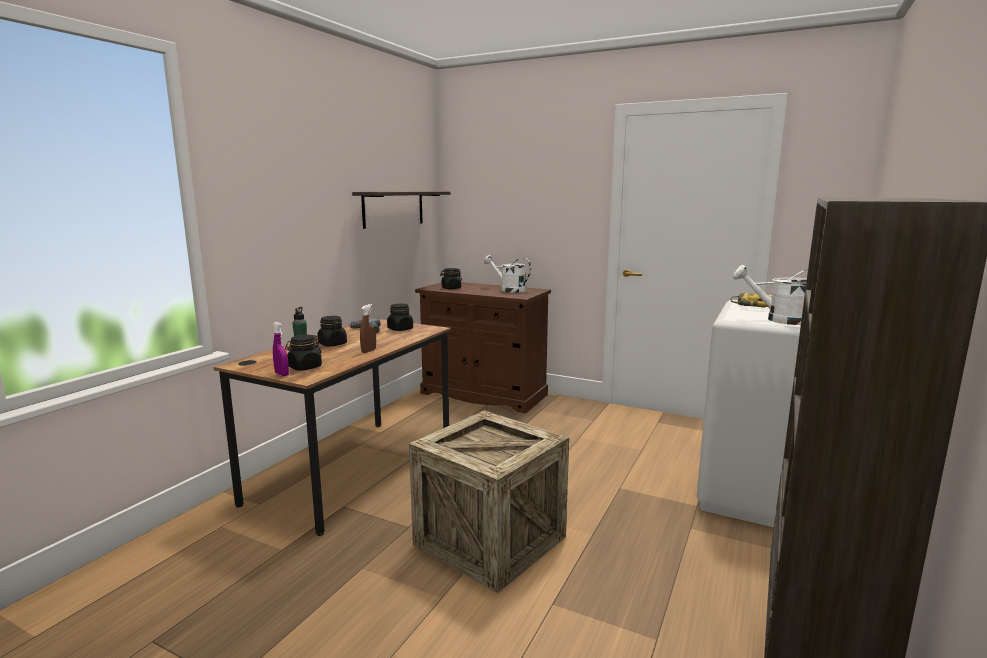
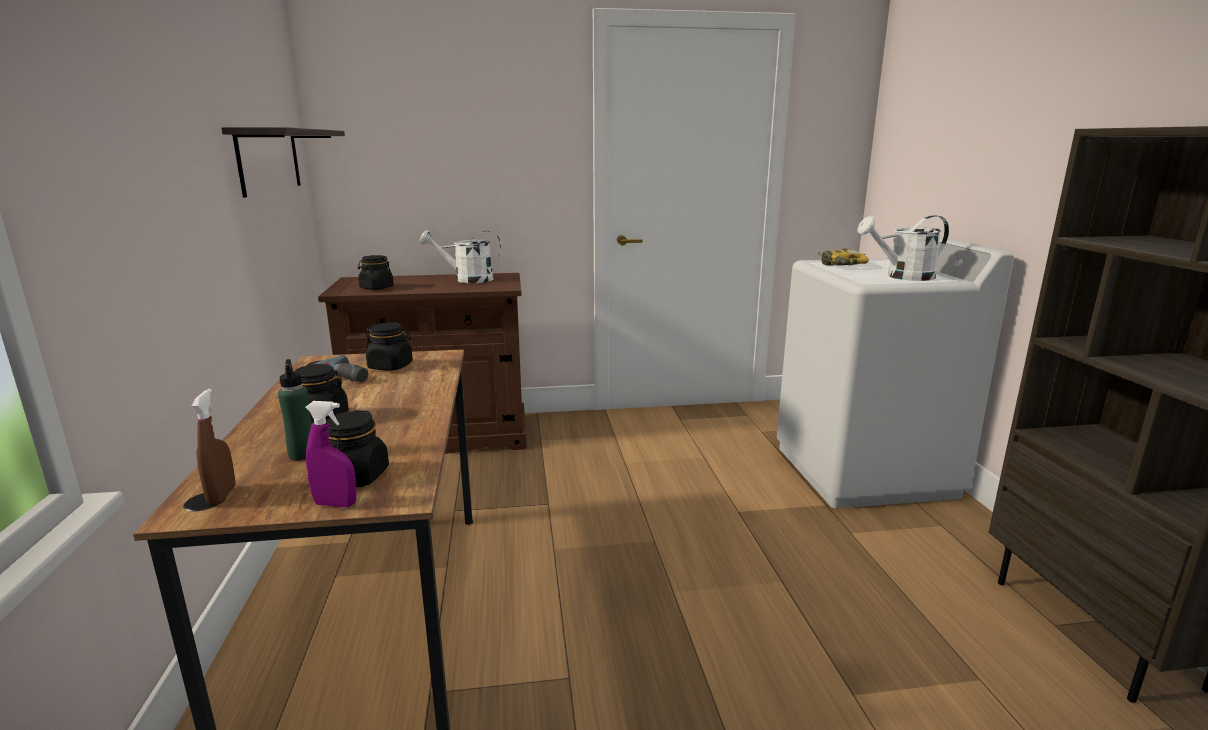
camera: 35 degrees left, 5 degrees up
(368, 351) = (413, 415): brown spray bottle -> brown spray bottle (222, 495)
(490, 540) = (692, 645): crate -> none

